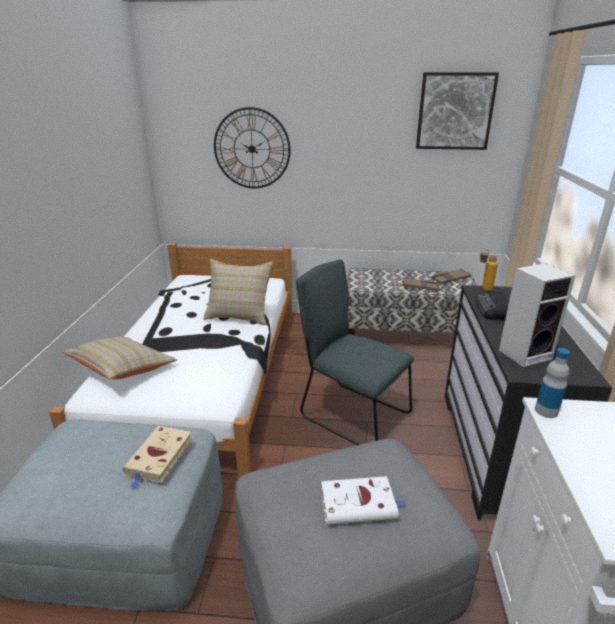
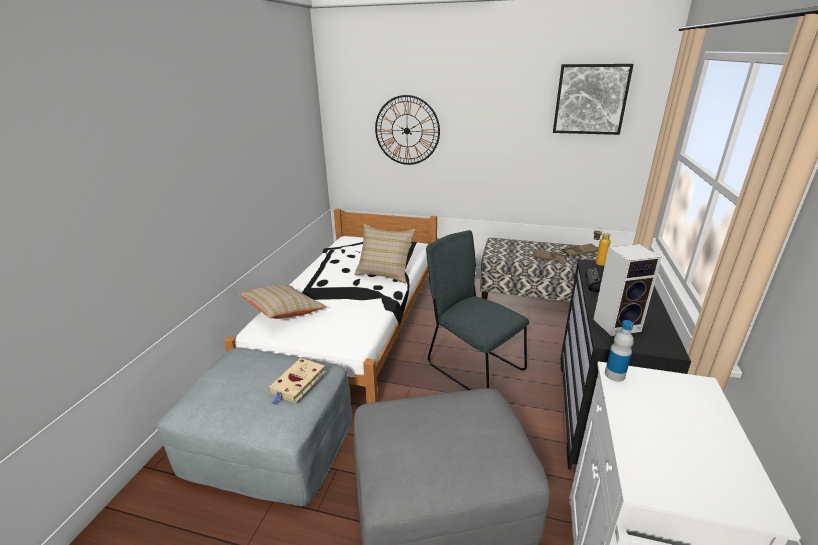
camera: 10 degrees right, 0 degrees up
(360, 504) = (450, 438): white book -> none

